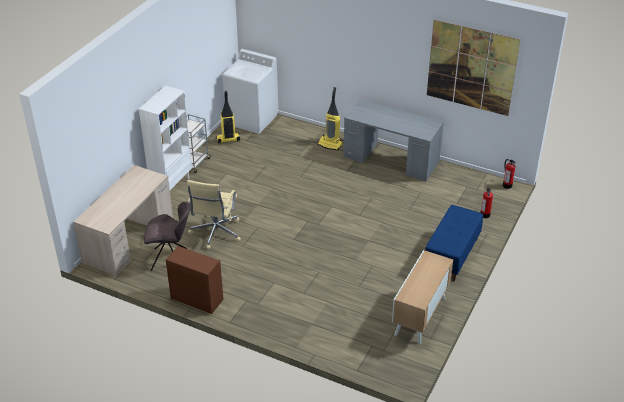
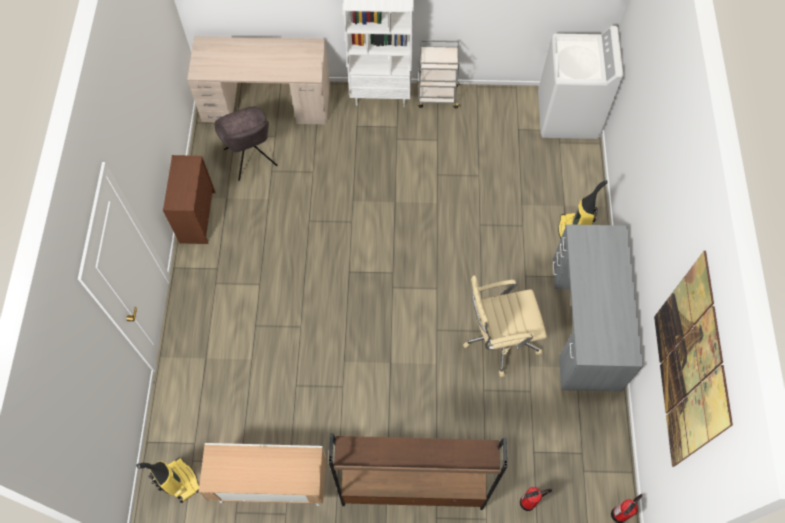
camera: 65 degrees right, 25 degrees up
(215, 233) = (318, 182): beige office chair -> beige office chair (499, 339)
(228, 140) = (506, 109): vacuum cleaner -> vacuum cleaner (180, 481)
(452, 255) = (412, 484): blue bench -> brown bookcase

